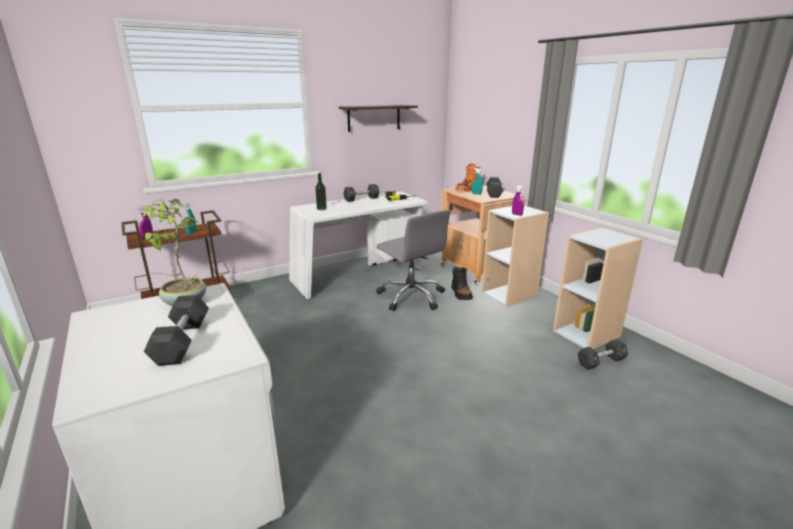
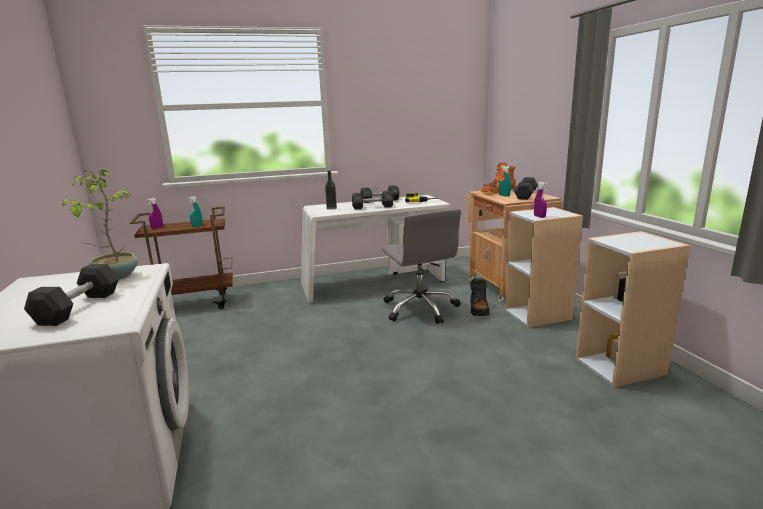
camera: 15 degrees right, 5 degrees down
(374, 118) = (400, 116): shelf -> none
(601, 361) = (625, 402): black dumbbell -> black dumbbell (372, 207)

